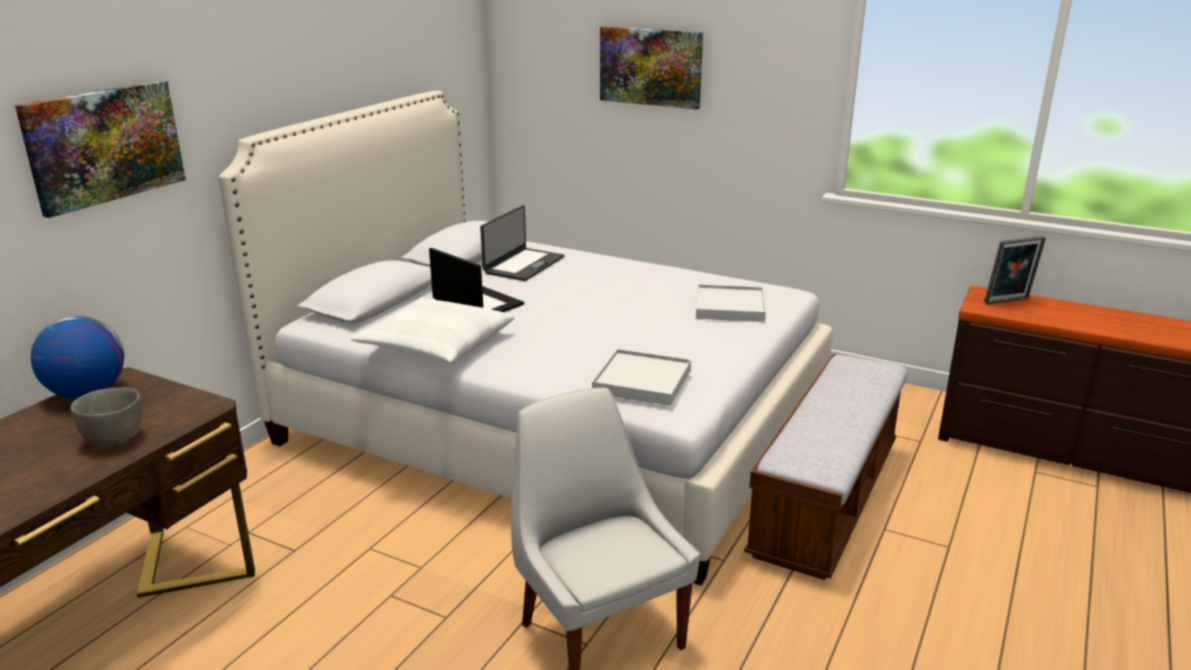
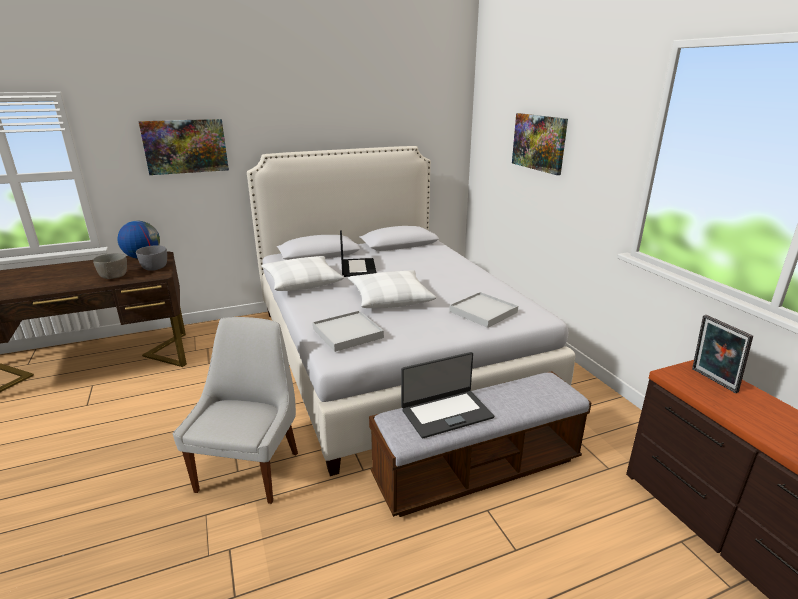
camera: 40 degrees right, 0 degrees up
(165, 400) = (154, 268): none -> grey bowl
(523, 265) = (416, 256): laptop -> laptop (446, 413)
(600, 325) = (390, 298): none -> white pillow
(1008, 302) = (712, 381): picture frame -> picture frame turned 45 degrees clockwise

